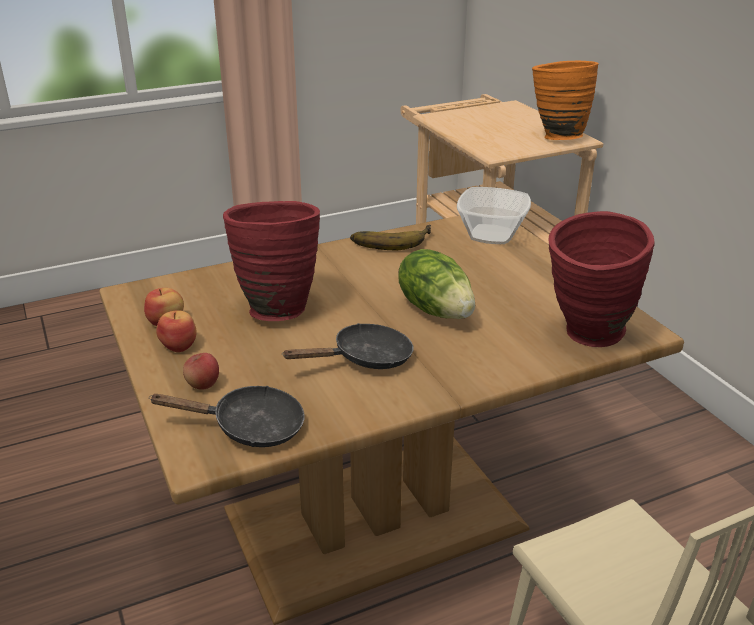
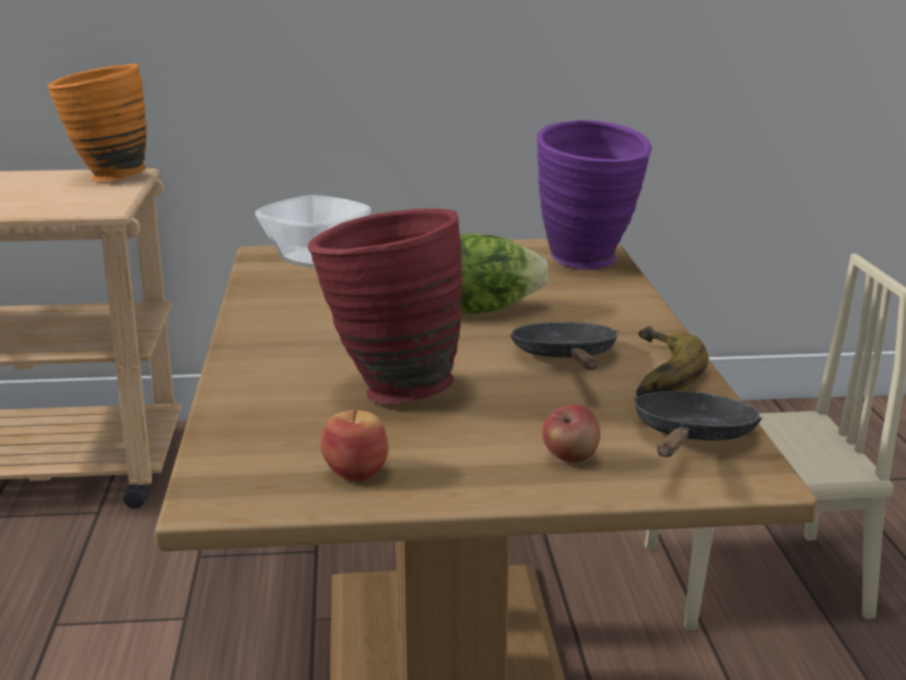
camera: 70 degrees left, 10 degrees down
(179, 345) = (443, 466): apple -> none
(390, 240) = (260, 304): banana -> banana (651, 372)
(585, 338) = (589, 264): red vase -> purple vase

